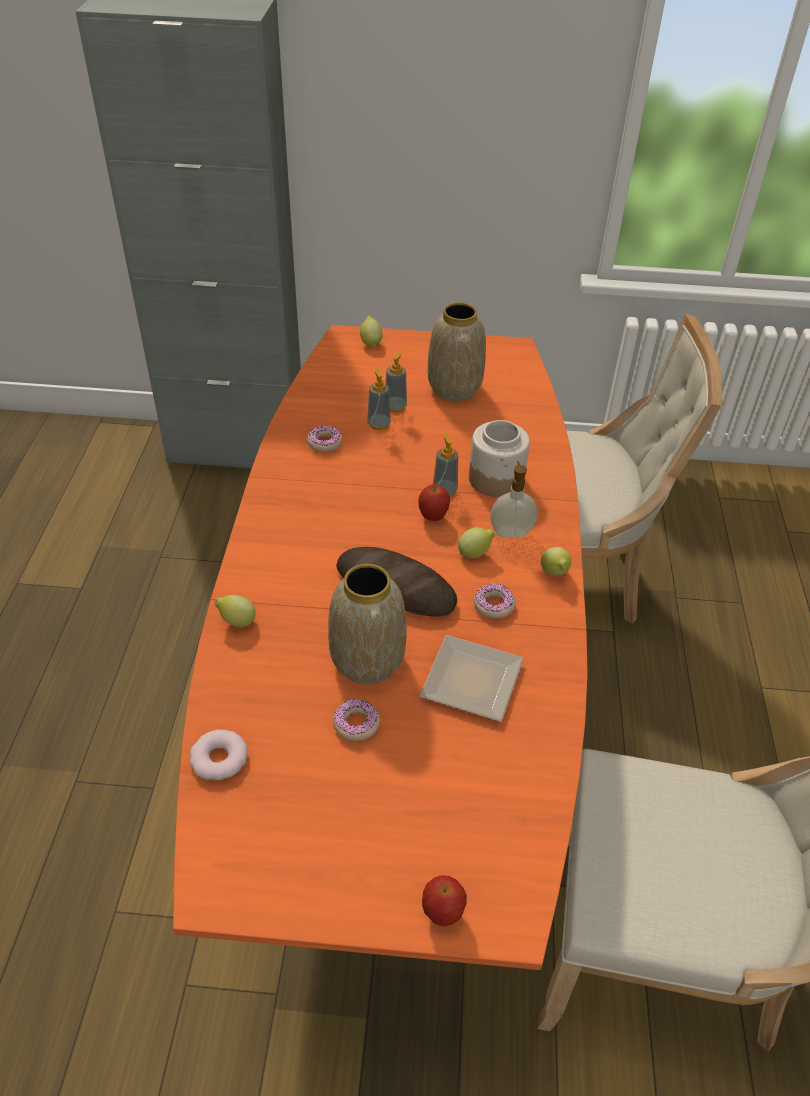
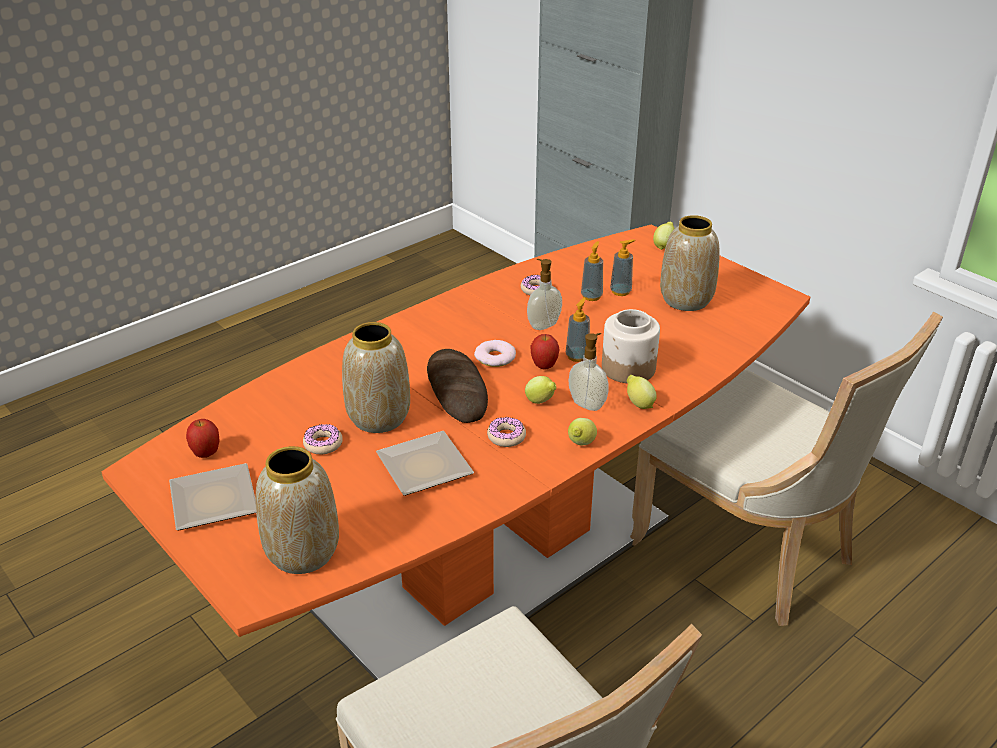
camera: 45 degrees right, 10 degrees down
(219, 759) = (229, 414): donut -> donut (495, 357)
(237, 622) = (337, 355): lemon -> lemon (639, 404)
(339, 857) = (216, 498): none -> plate
(377, 476) = (543, 325): none -> soap dispenser
(442, 913) = (225, 563): apple -> apple (206, 454)
(490, 843) = (302, 552): none -> vase

